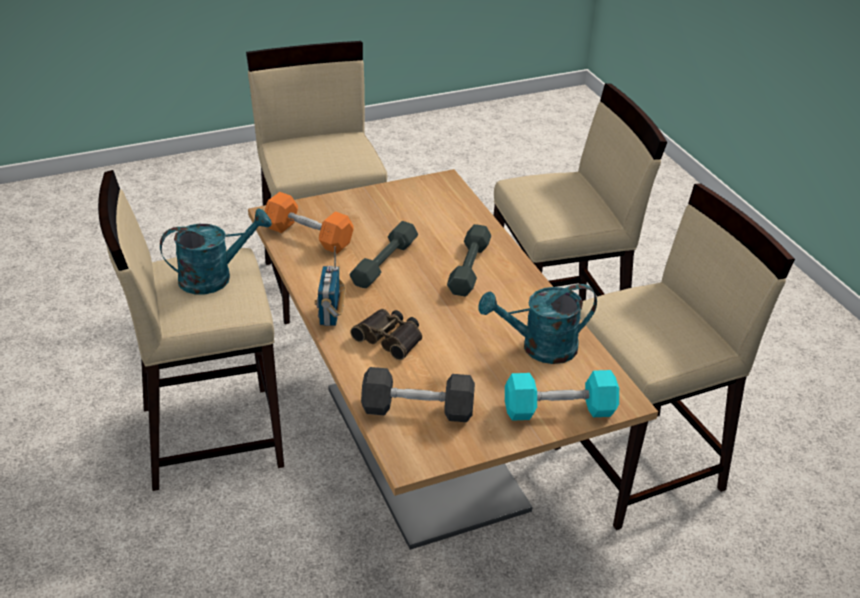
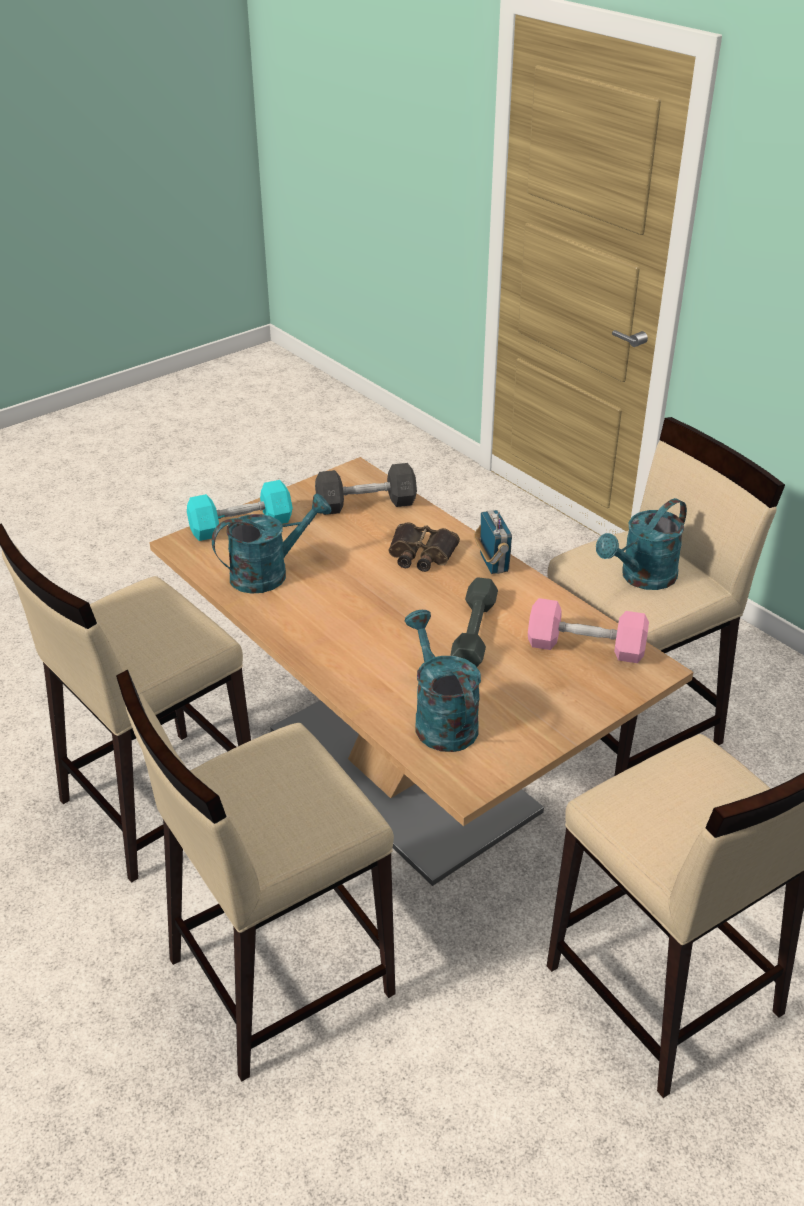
camera: 165 degrees right, 0 degrees up
(308, 236) = (585, 647): orange dumbbell -> pink dumbbell
(441, 214) = (440, 719): none -> turquoise watering can
(469, 267) = (373, 647): grey dumbbell -> none

